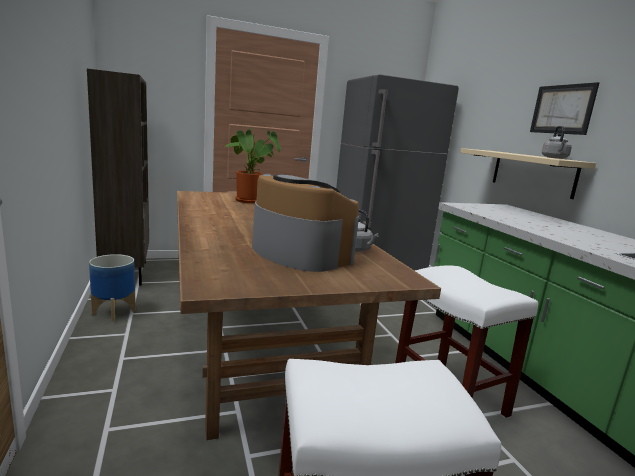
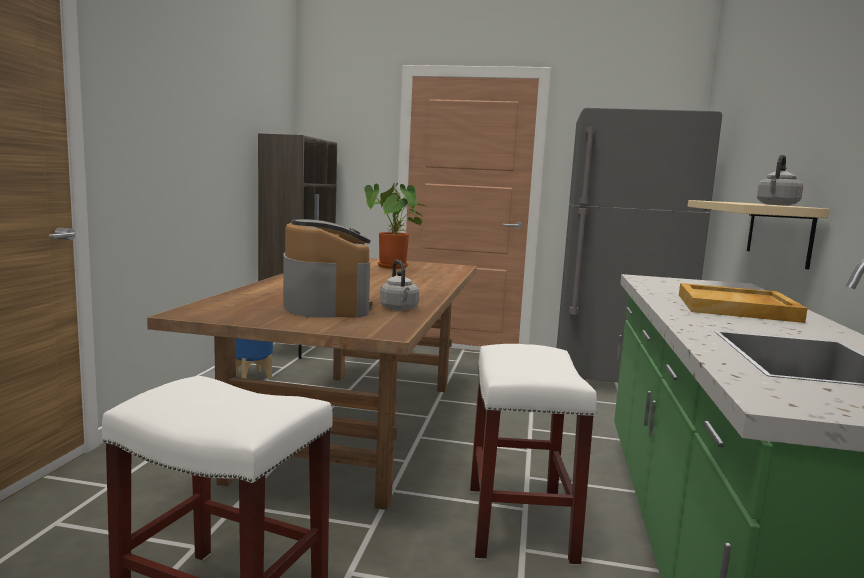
camera: 30 degrees right, 5 degrees down
(562, 109) = (805, 130): picture -> none
(563, 228) = (737, 308): none -> beige tray

